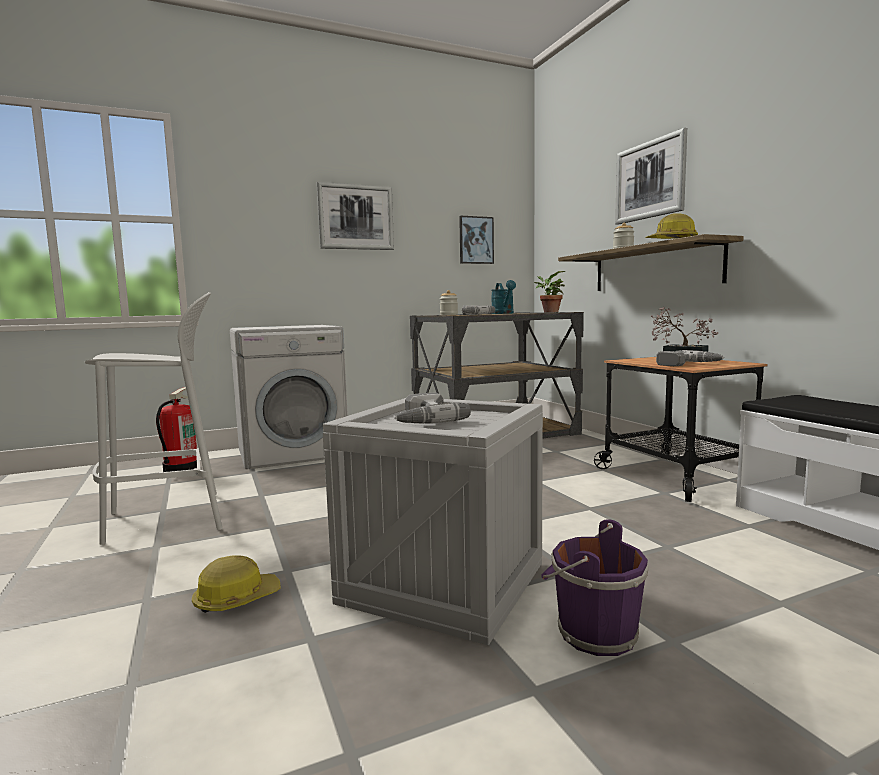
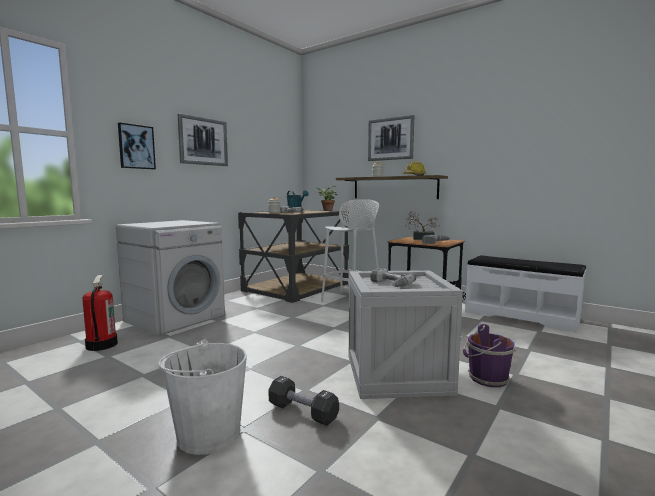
camera: 30 degrees left, 0 degrees up
(108, 593) = (208, 434): none -> white bucket
(169, 518) = (160, 379): white stool -> white stool (350, 299)
(236, 599) = (302, 412): hard hat -> black dumbbell
(476, 240) = (273, 161): picture -> picture (136, 147)

